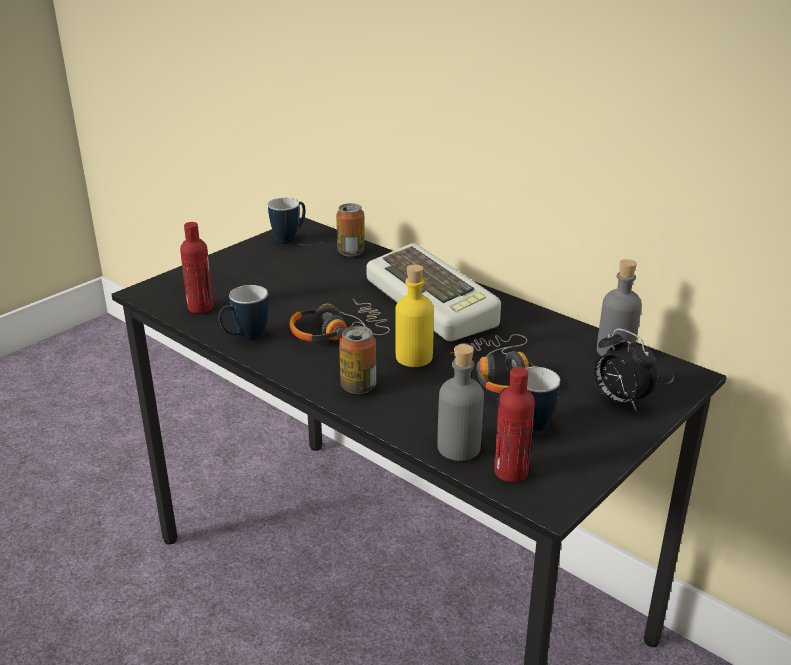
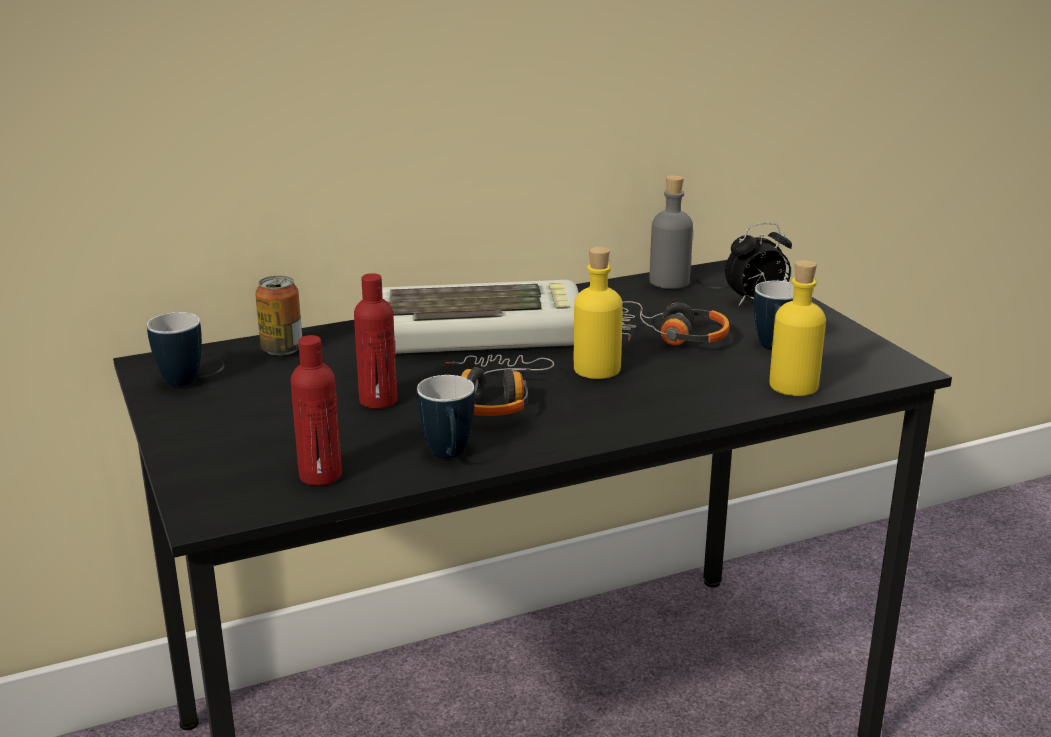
camera: 65 degrees left, 5 degrees down
(358, 386) = (636, 410): can -> none
(459, 447) = (793, 385): grey bottle -> yellow bottle
(511, 472) = (847, 372): red bottle -> red bottle (378, 401)

